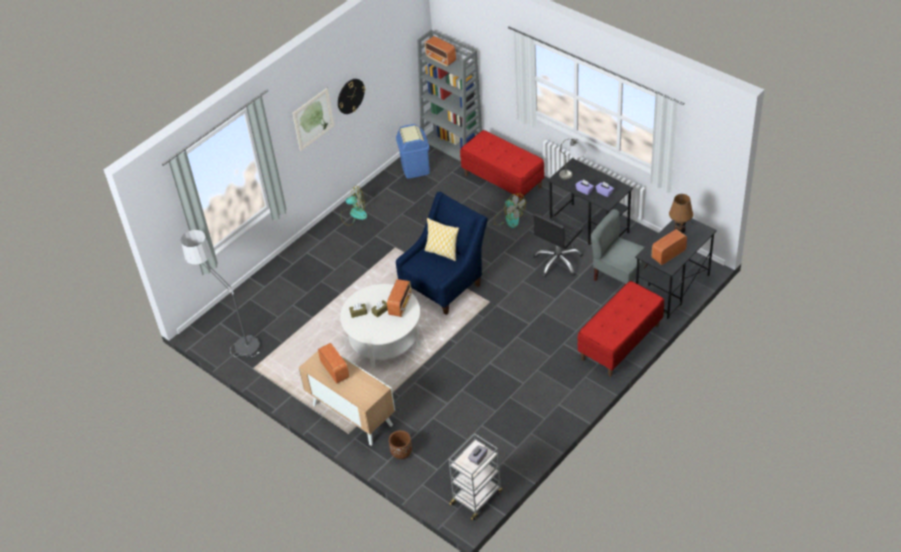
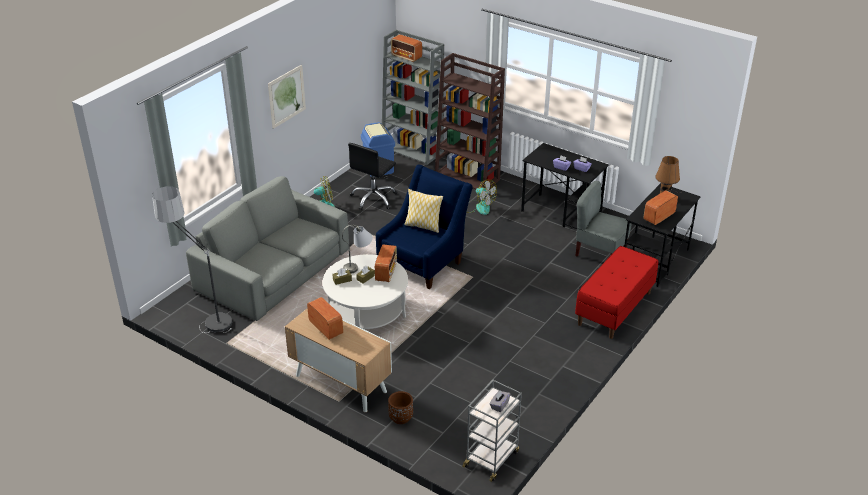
camera: 10 degrees left, 10 degrees down
(302, 290) = (274, 271): none -> grey sofa
(350, 96) = (322, 80): wall clock -> none
(503, 181) = (468, 177): red bench -> brown bookcase
(558, 261) = (535, 241): black office chair -> black office chair (373, 198)
(573, 172) = (547, 153): grey table lamp -> grey table lamp (359, 265)

